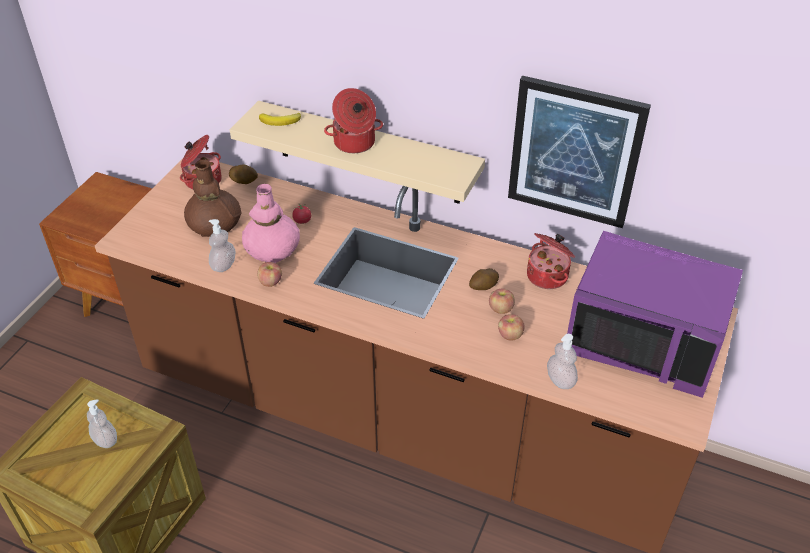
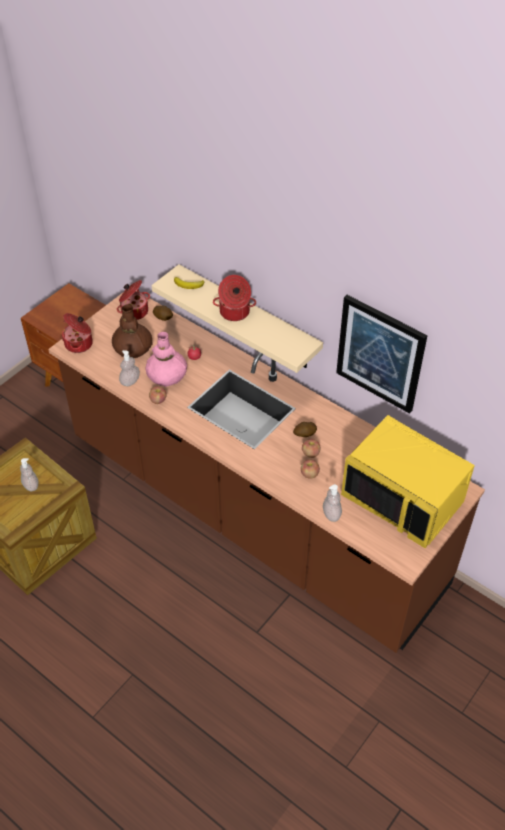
camera: 15 degrees right, 5 degrees up
(548, 276) = (355, 435): cooking pot -> cooking pot (79, 344)
(644, 341) = (403, 499): purple microwave -> yellow microwave

